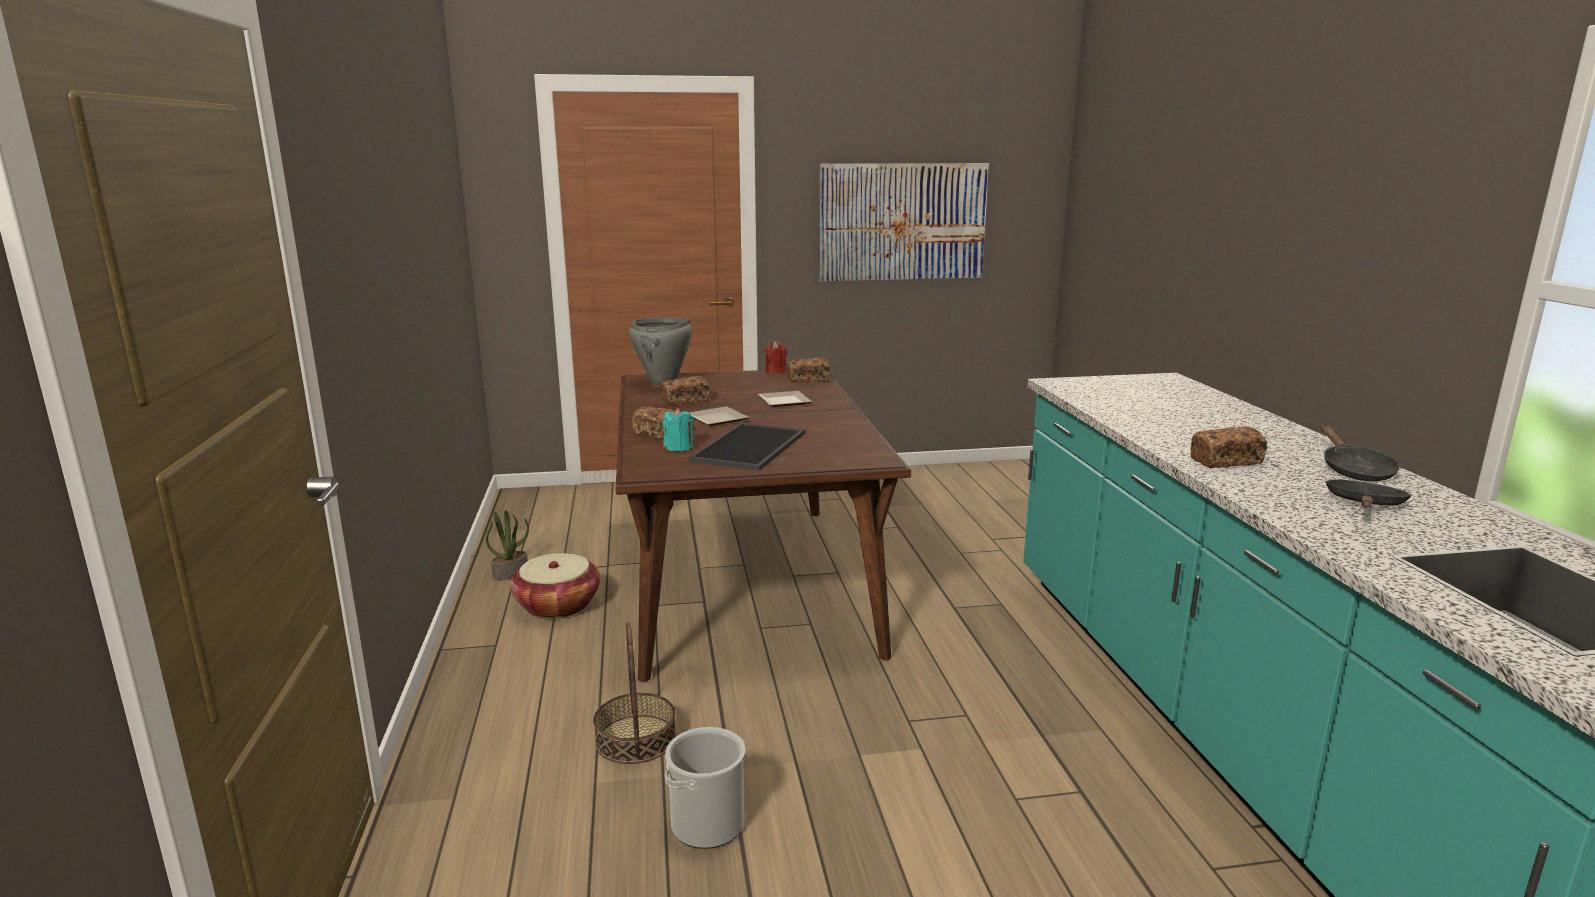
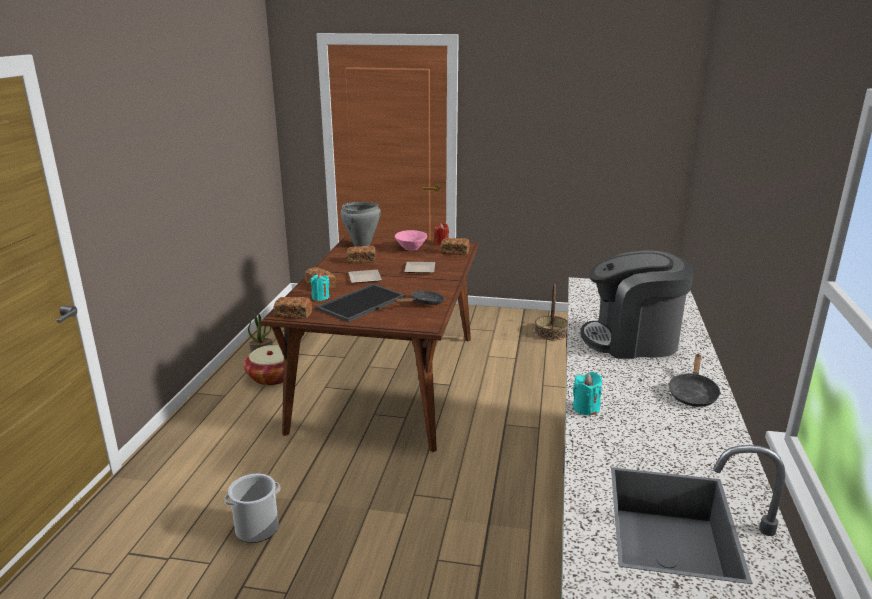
camera: 20 degrees right, 5 degrees up
(635, 739) = (256, 469): basket -> basket (551, 333)
(741, 381) = (411, 248): none -> pink bowl
(902, 222) = (562, 139): picture -> none
(1203, 429) = (632, 340): none -> coffee machine
(1226, 461) = (608, 371): bread -> bread (293, 315)
(1263, 502) = (586, 408): none -> turquoise candle
(1364, 505) = (655, 424): black frying pan -> black frying pan (424, 303)

